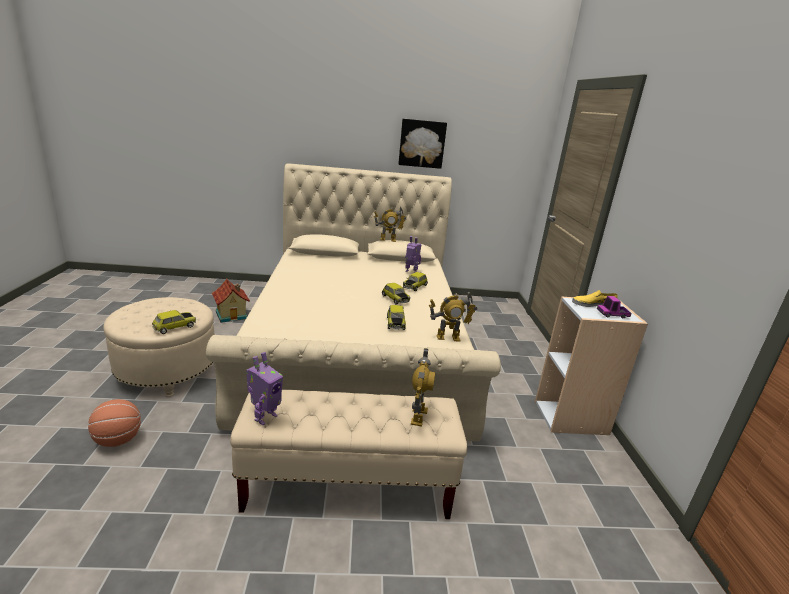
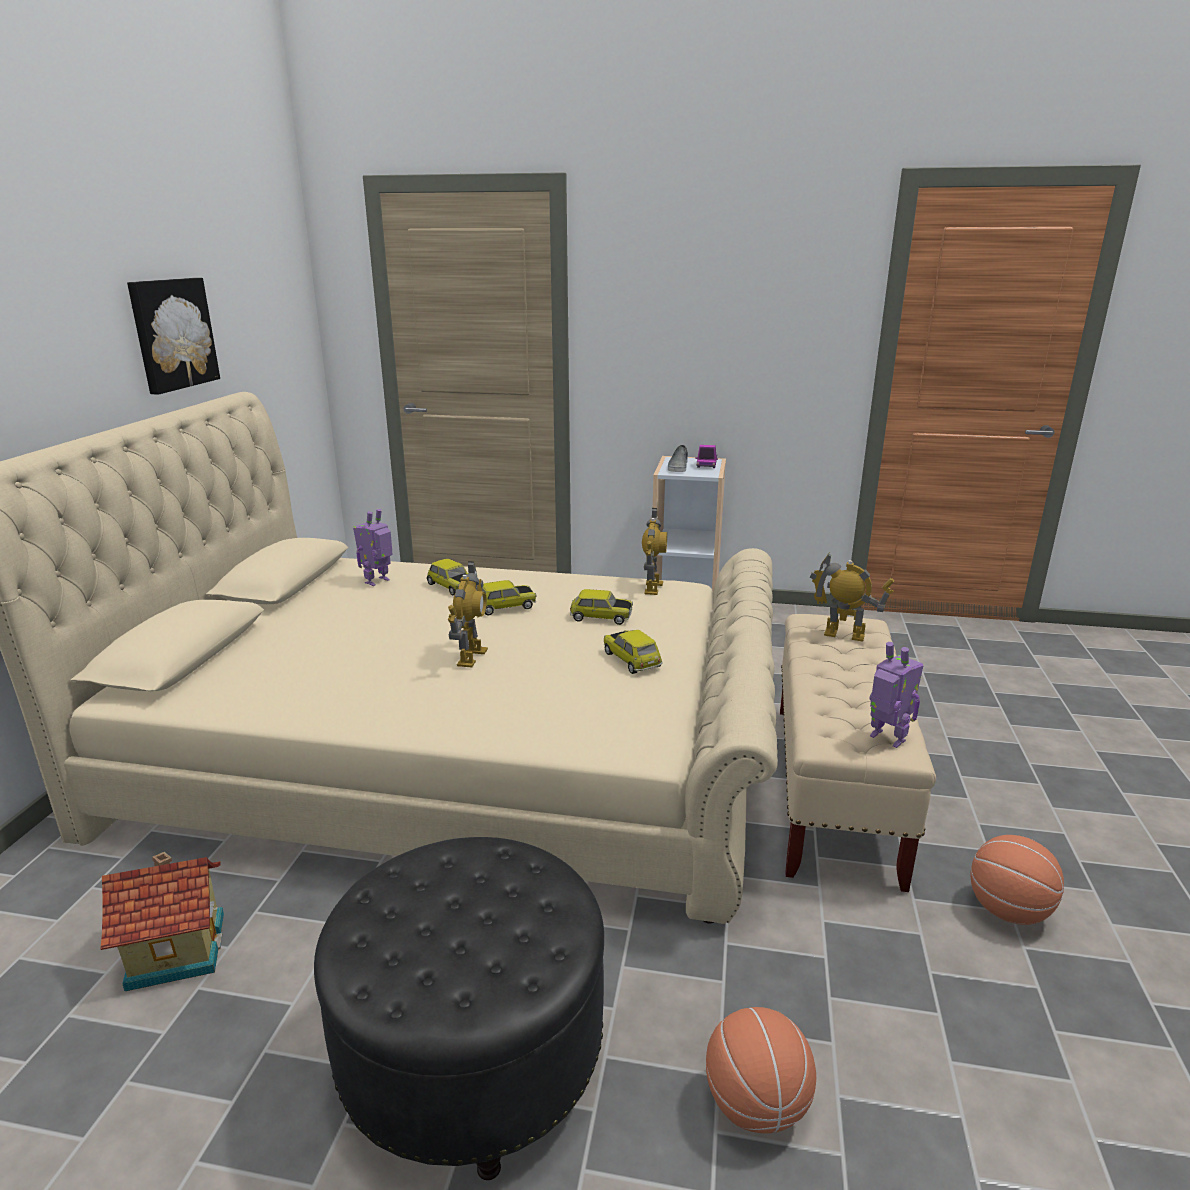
camera: 75 degrees left, 0 degrees up
(167, 372) = (472, 1060): beige ottoman -> black ottoman
(174, 327) = (550, 881): toy car -> toy car (633, 660)
(216, 569) = (1007, 910): none -> basketball
(388, 240) = (254, 559): toy robot -> toy robot (471, 657)
(593, 304) = (678, 467): yellow shoe -> grey shoe

